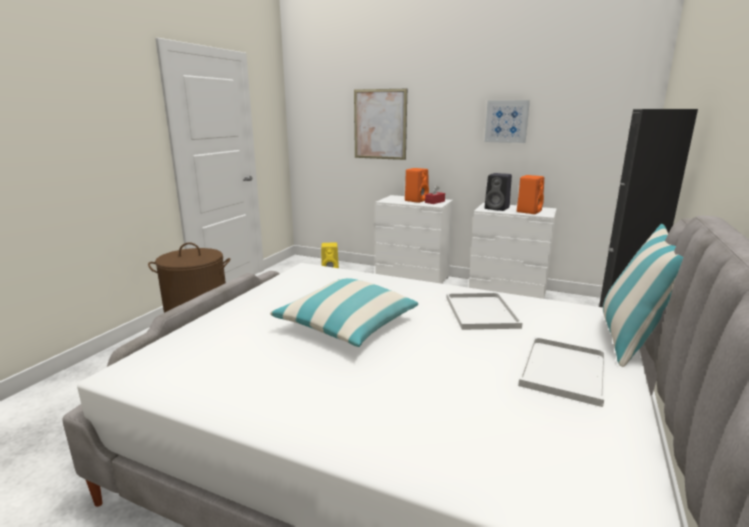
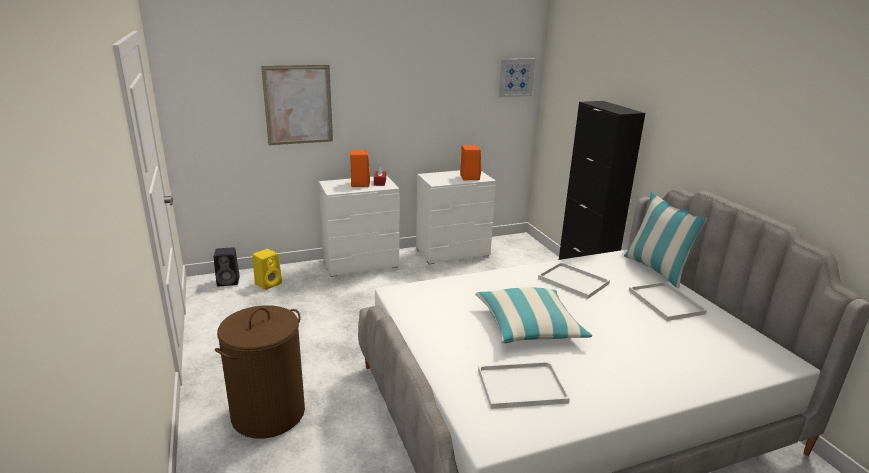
camera: 45 degrees left, 5 degrees up
(230, 356) = (520, 387): none -> white tray
(497, 208) = (442, 179): black speaker -> black speaker (229, 281)
(506, 121) = (431, 95): picture -> picture (516, 77)

